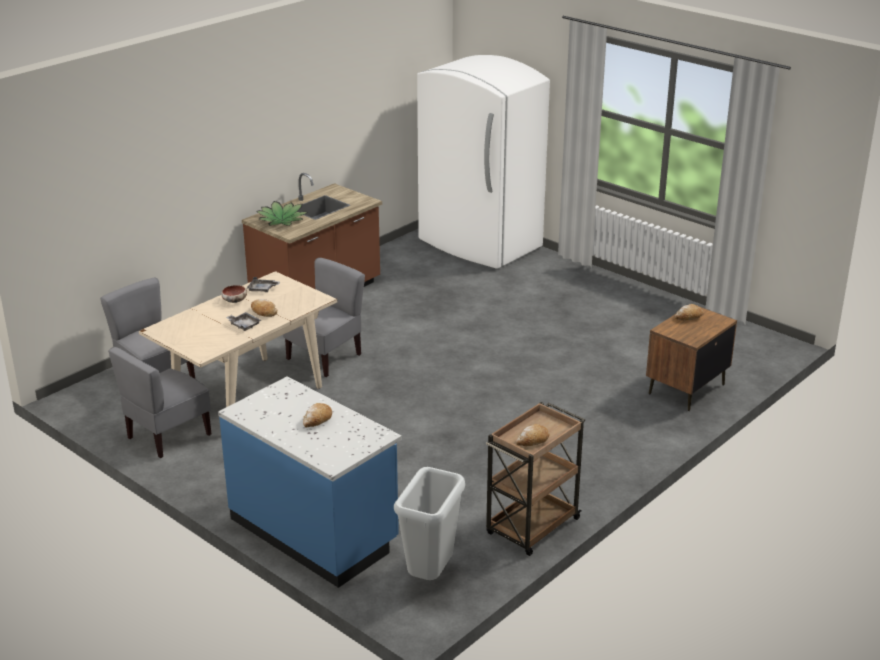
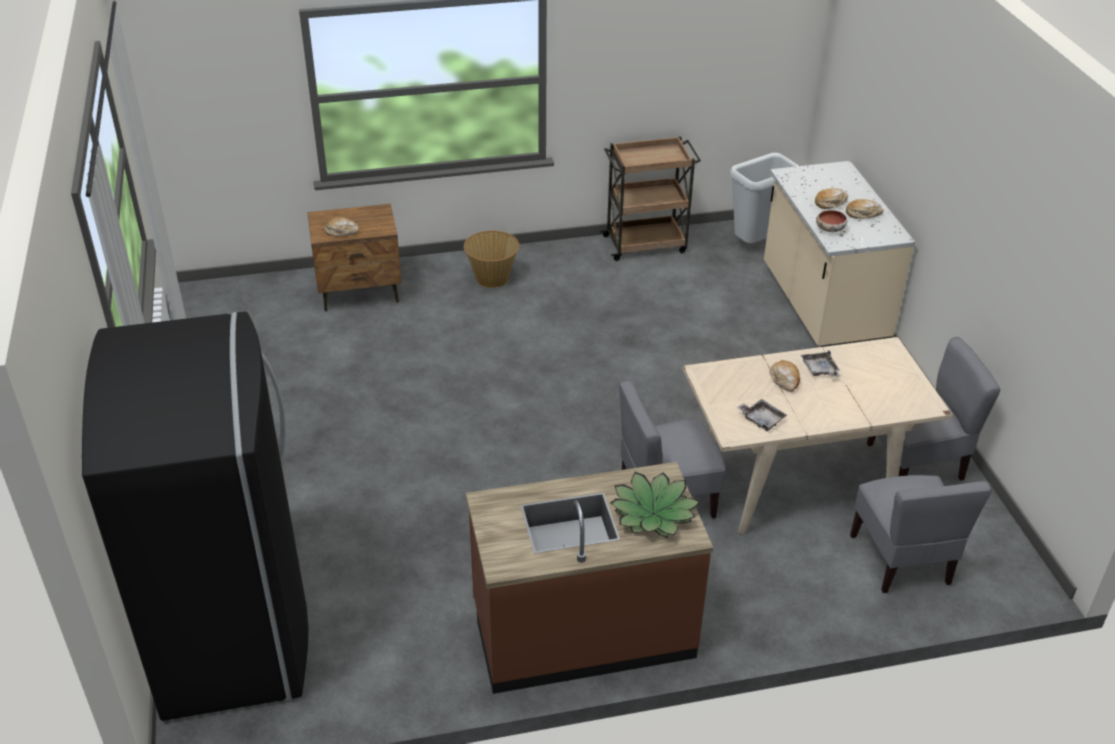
camera: 145 degrees left, 10 degrees up
(234, 301) = (809, 413): bowl -> bowl (830, 229)
(315, 531) = (821, 308): blue counter -> beige counter
(479, 244) = (234, 631): white fridge -> black fridge
(532, 441) = (660, 153): bread -> bread (863, 214)
(613, 439) = (492, 278): none -> basket

